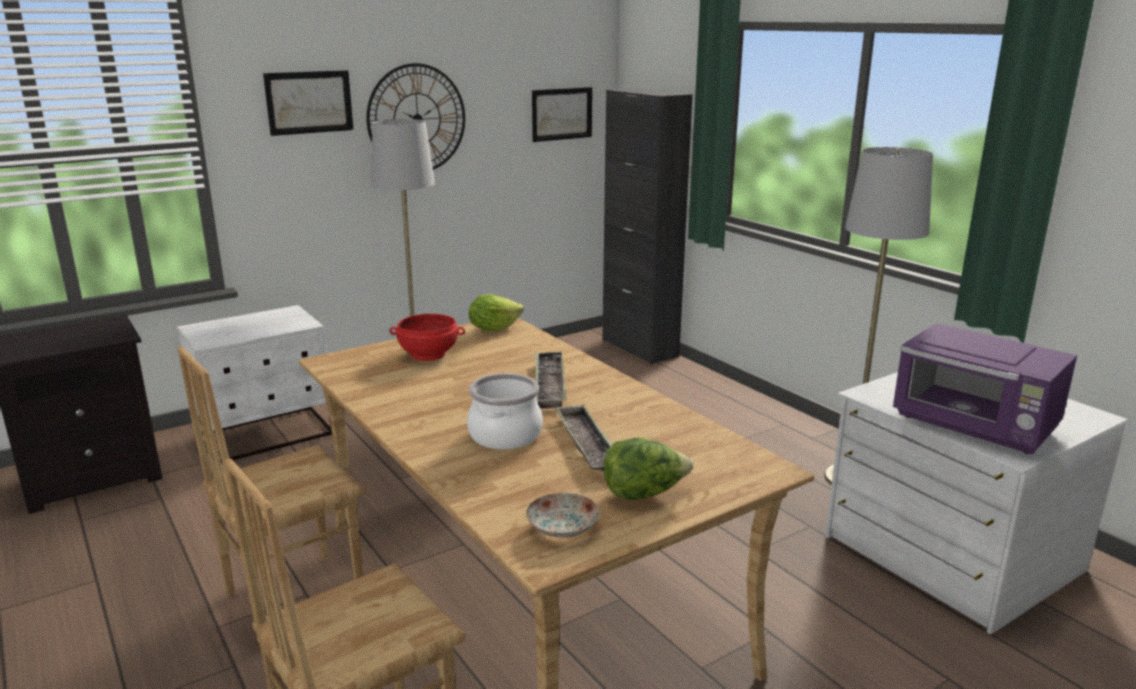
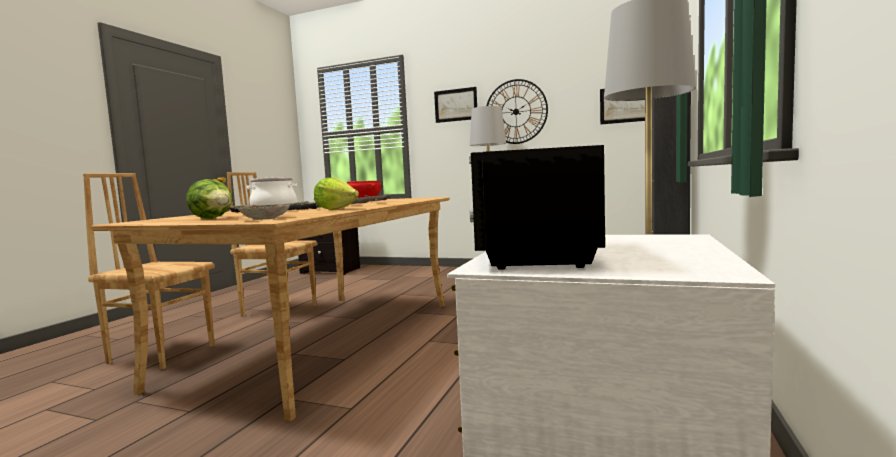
camera: 55 degrees right, 15 degrees down
(267, 436) = (400, 272): white nightstand -> none
(493, 329) = (419, 198): lettuce -> lettuce (335, 209)
(562, 527) = (163, 220): plate -> plate (265, 218)
(975, 426) = (532, 254): purple microwave -> black microwave

